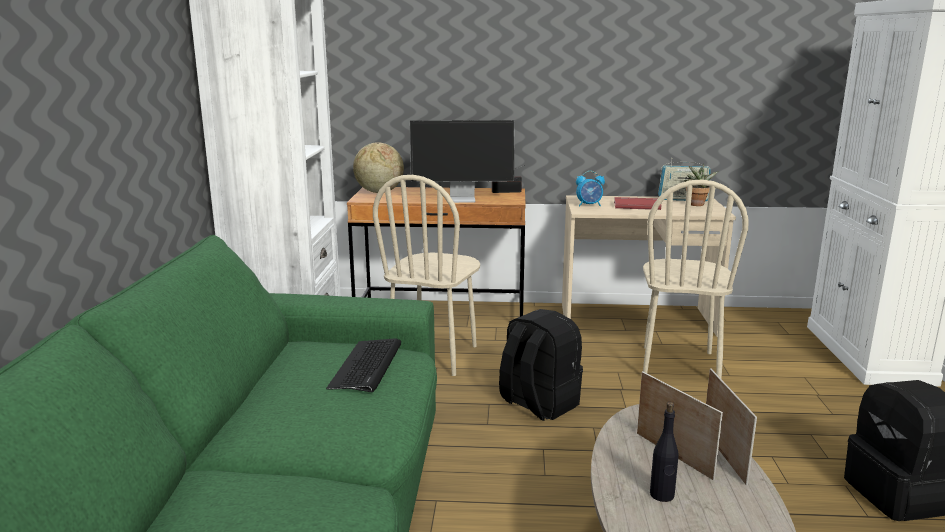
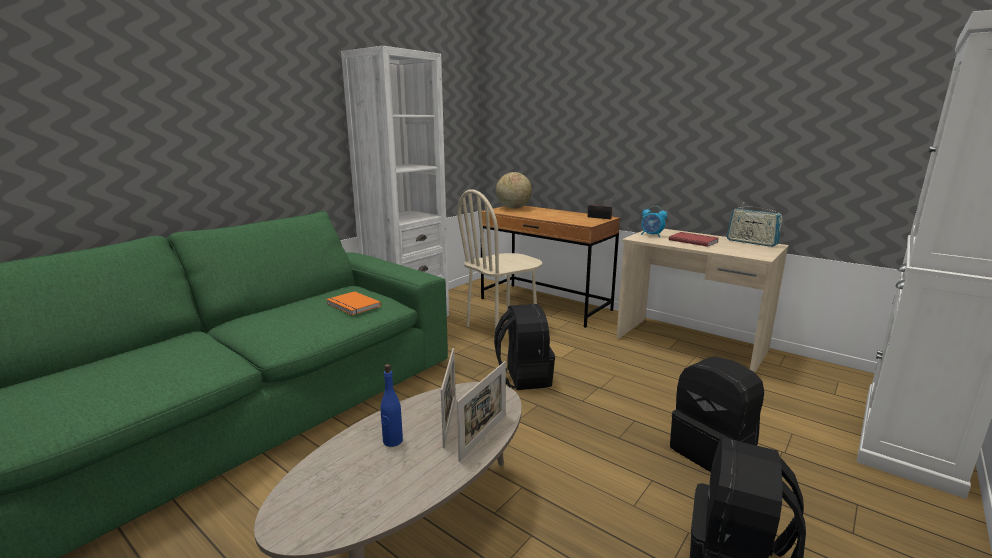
camera: 35 degrees right, 0 degrees up
(367, 366) = (352, 305): keyboard -> orange book
(463, 199) = (556, 218): monitor -> none
(662, 495) = (392, 441): black bottle -> blue bottle
(679, 365) = (676, 385): beige chair -> none
(696, 205) = (753, 248): potted plant -> none
(778, 414) = (713, 451): none -> black backpack

